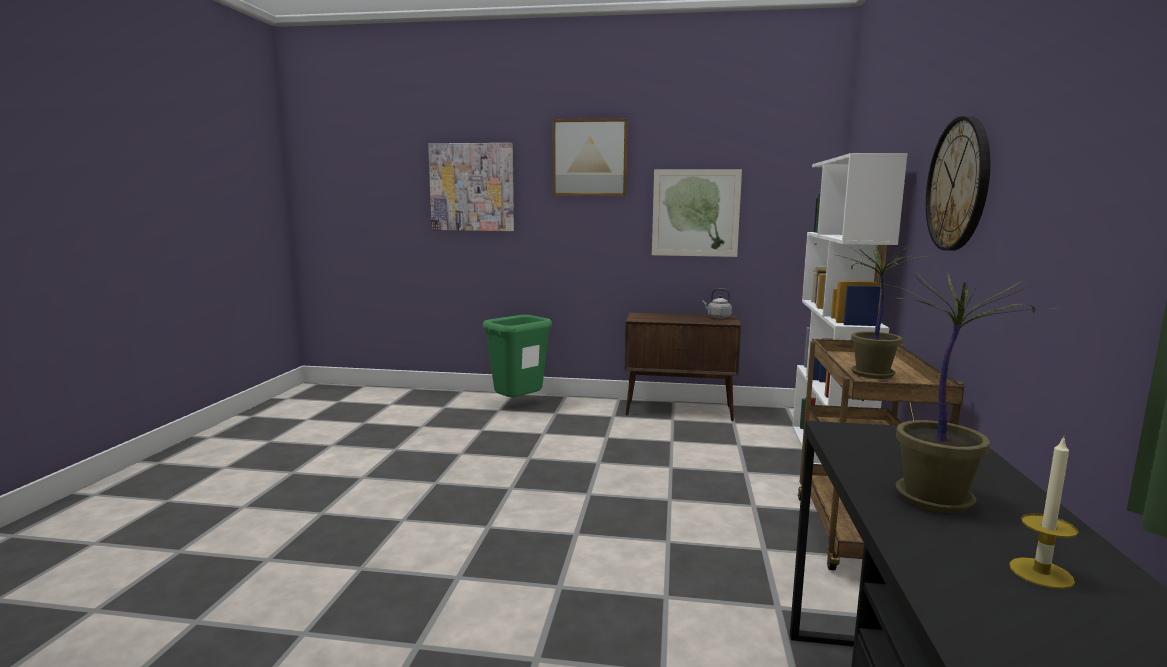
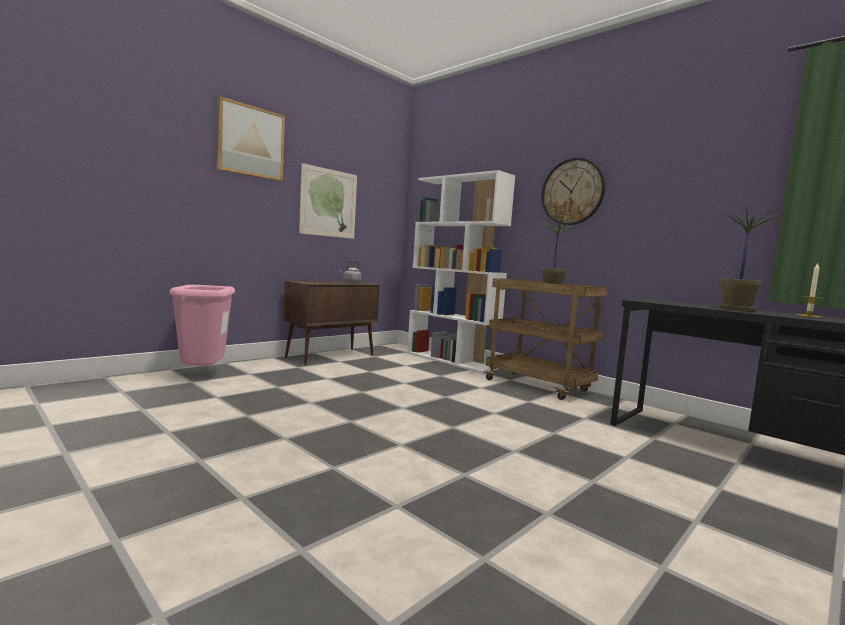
camera: 55 degrees left, 5 degrees down
(472, 187) = (123, 143): picture -> none
(519, 406) = (203, 375): green trash can -> pink trash can

